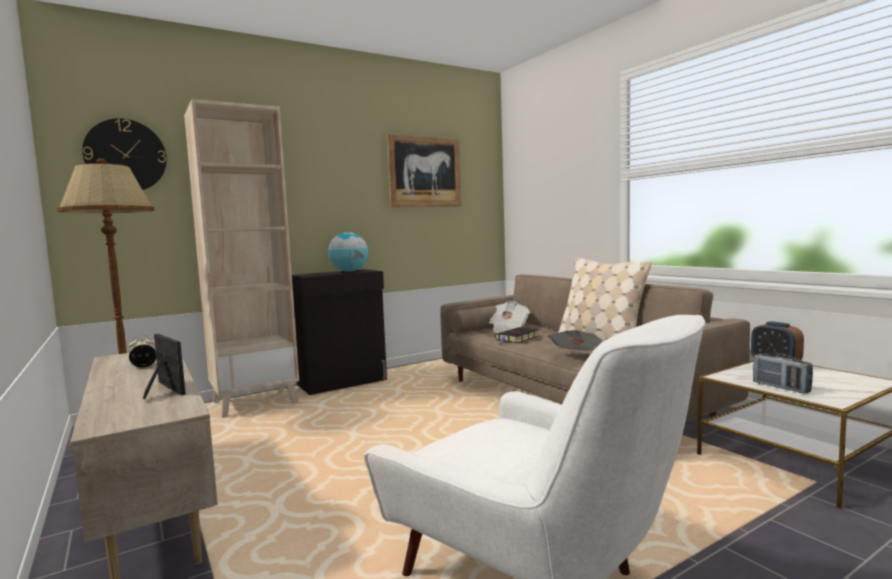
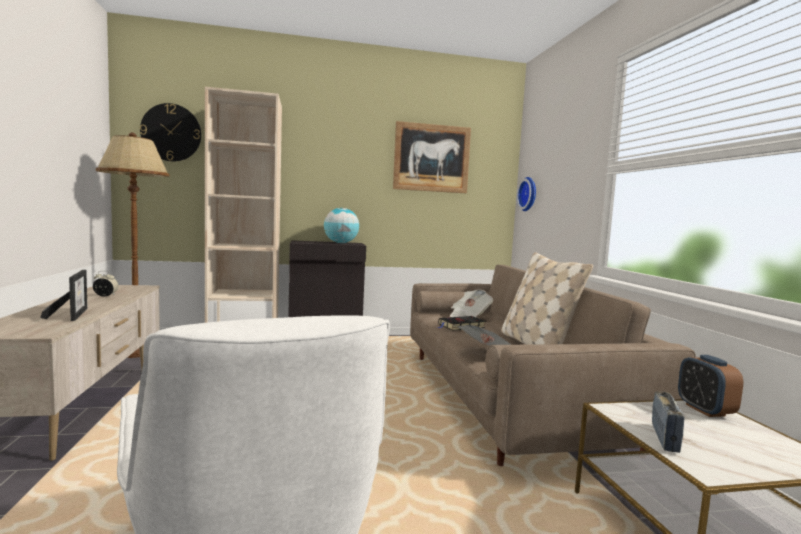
camera: 20 degrees right, 0 degrees up
(522, 203) = (529, 194): none -> wall clock
(780, 387) = (664, 438): radio -> radio turned 150 degrees counterclockwise

